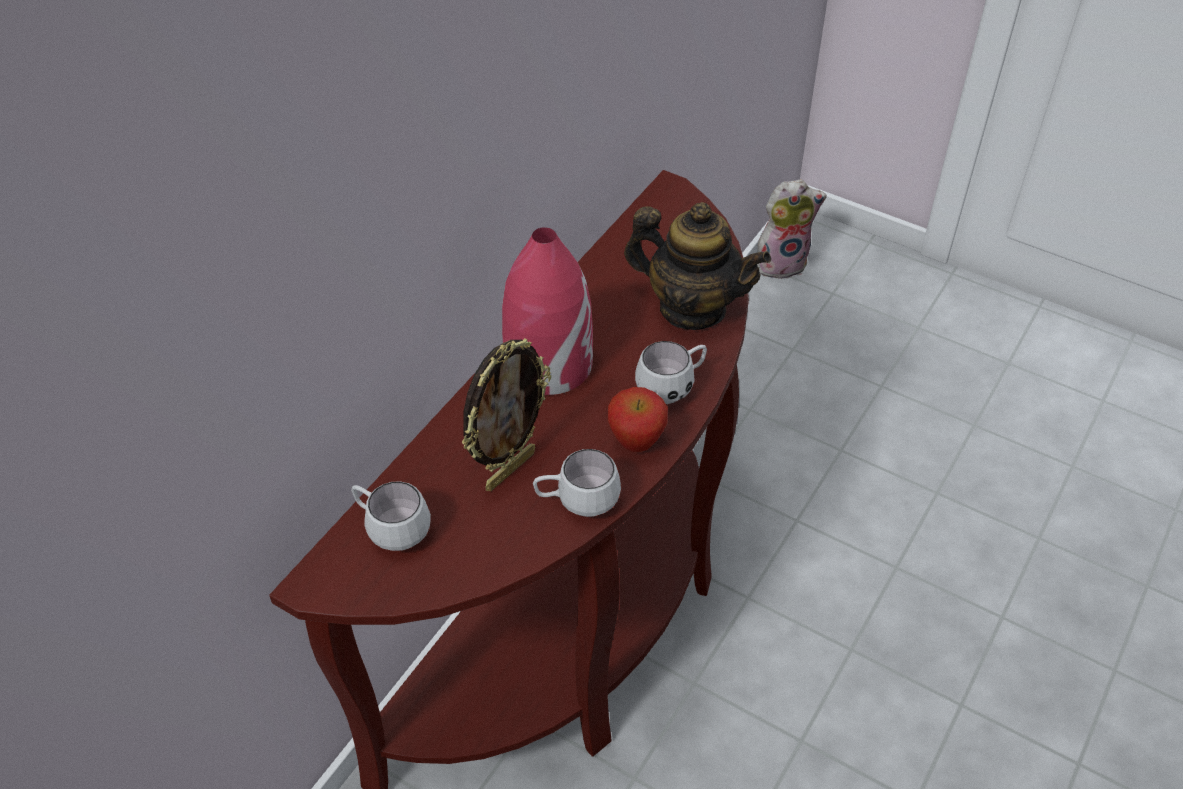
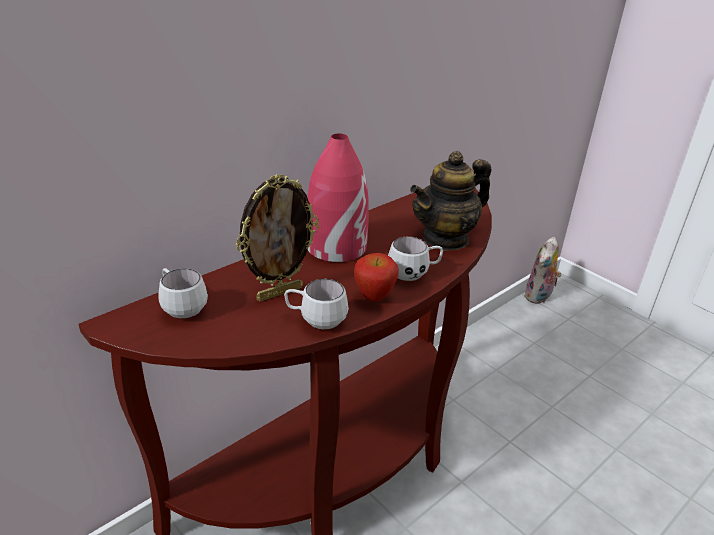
camera: 15 degrees right, 15 degrees down
(692, 308) = (446, 238): teapot -> teapot turned 105 degrees clockwise
(781, 262) = (539, 297): plush toy -> plush toy turned 120 degrees clockwise

